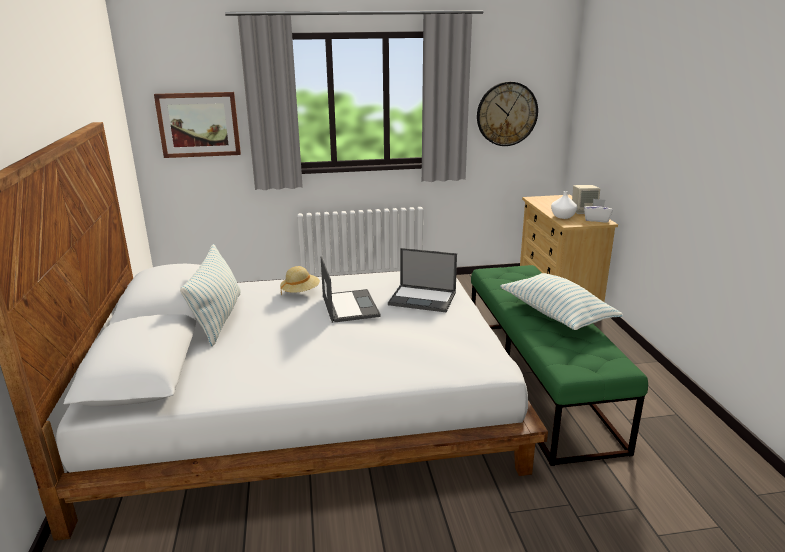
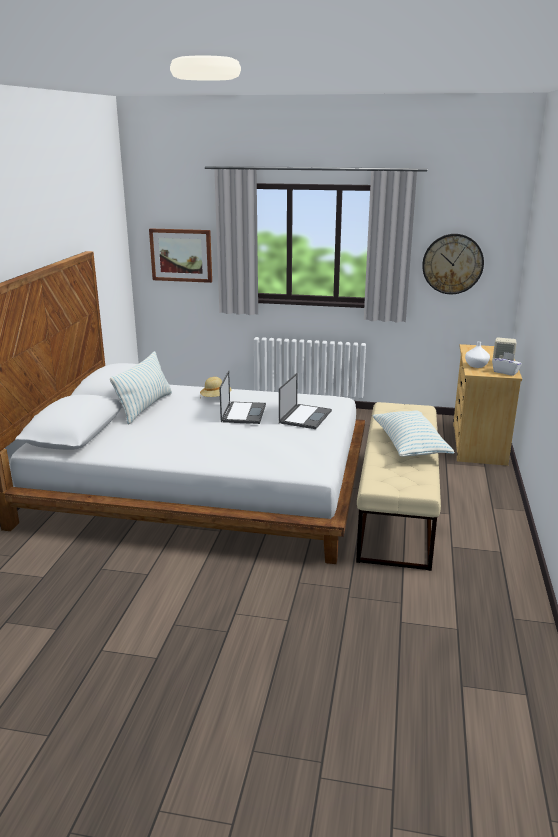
camera: 20 degrees right, 0 degrees up
(423, 299) = (305, 416): laptop -> laptop turned 105 degrees counterclockwise
(537, 381) = (397, 505): green bench -> beige bench

